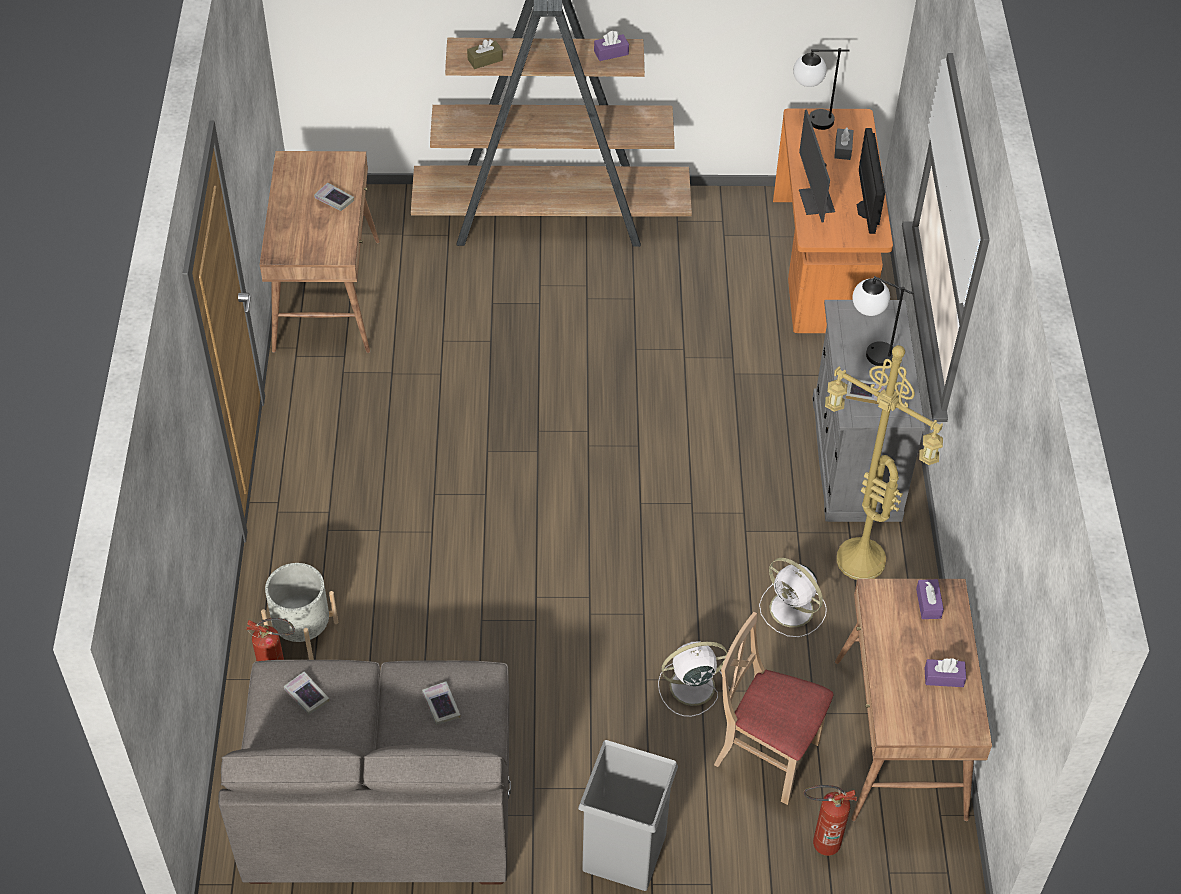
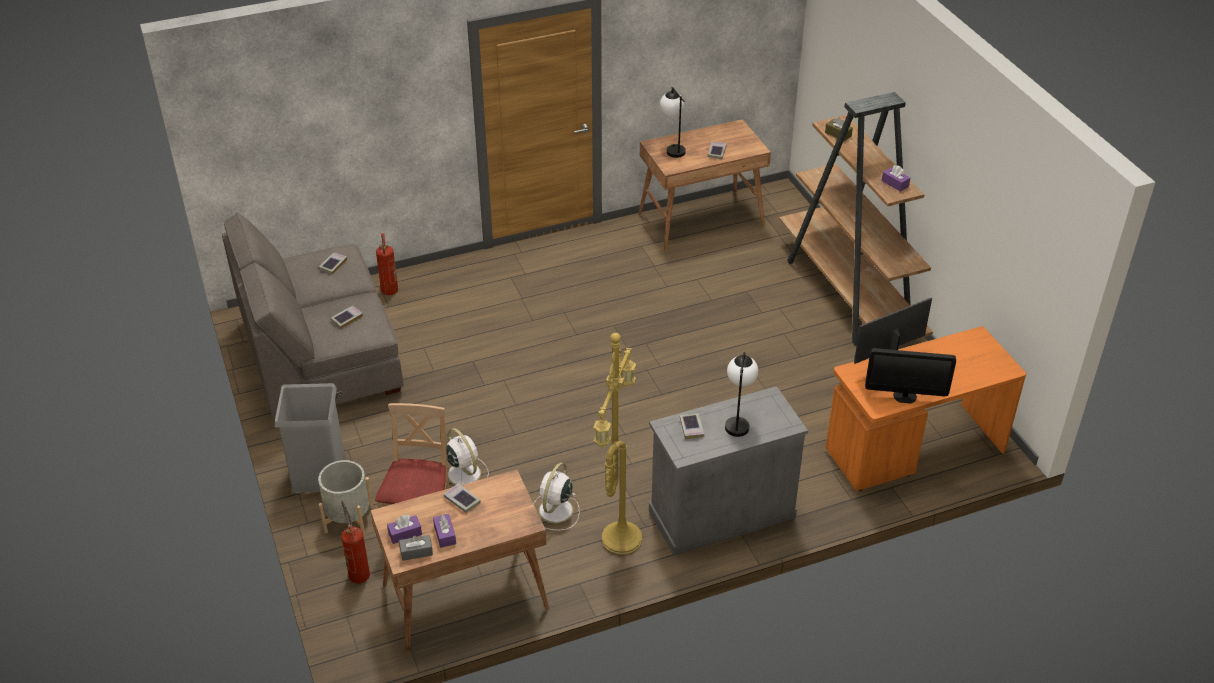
camera: 70 degrees right, 10 degrees down
(303, 631) = (429, 290): grey planter -> grey planter (349, 519)
(810, 121) = (980, 343): table lamp -> table lamp (672, 148)
(843, 149) = (963, 367): grey tissue box -> grey tissue box (416, 552)
(868, 209) = (905, 396): monitor -> monitor turned 150 degrees counterclockwise
(892, 646) = (462, 500): none -> book
(928, 603) = (511, 513): purple tissue box -> purple tissue box (405, 534)

